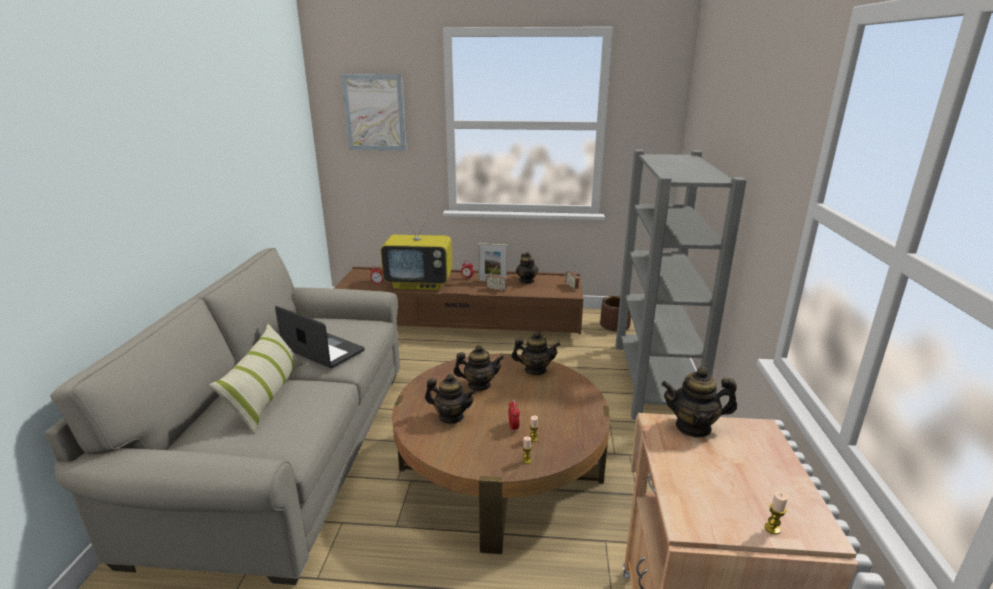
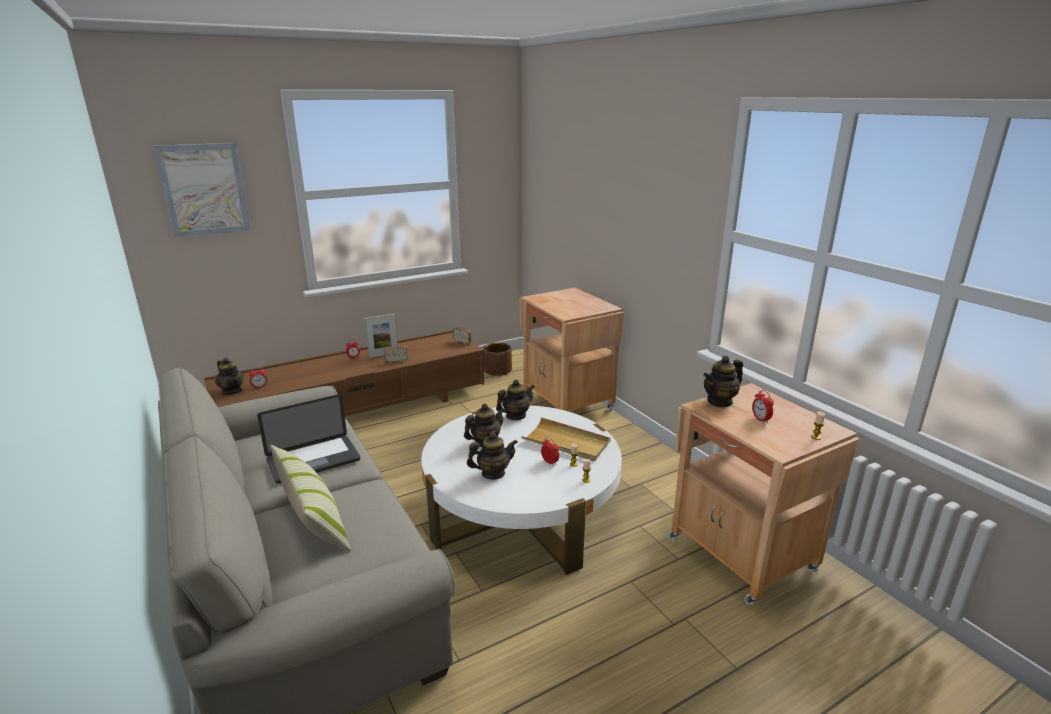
camera: 35 degrees left, 0 degrees up
(323, 350) = (313, 460): laptop -> laptop turned 150 degrees clockwise
(420, 284) = (310, 376): television -> none
(500, 470) = (521, 513): brown coffee table -> white coffee table
(527, 280) = (416, 346): teapot -> teapot (232, 391)
(553, 414) = (566, 442): none -> beige tray
(654, 380) = (568, 404): grey bookcase -> brown cart
(719, 470) = (760, 419): none -> alarm clock

